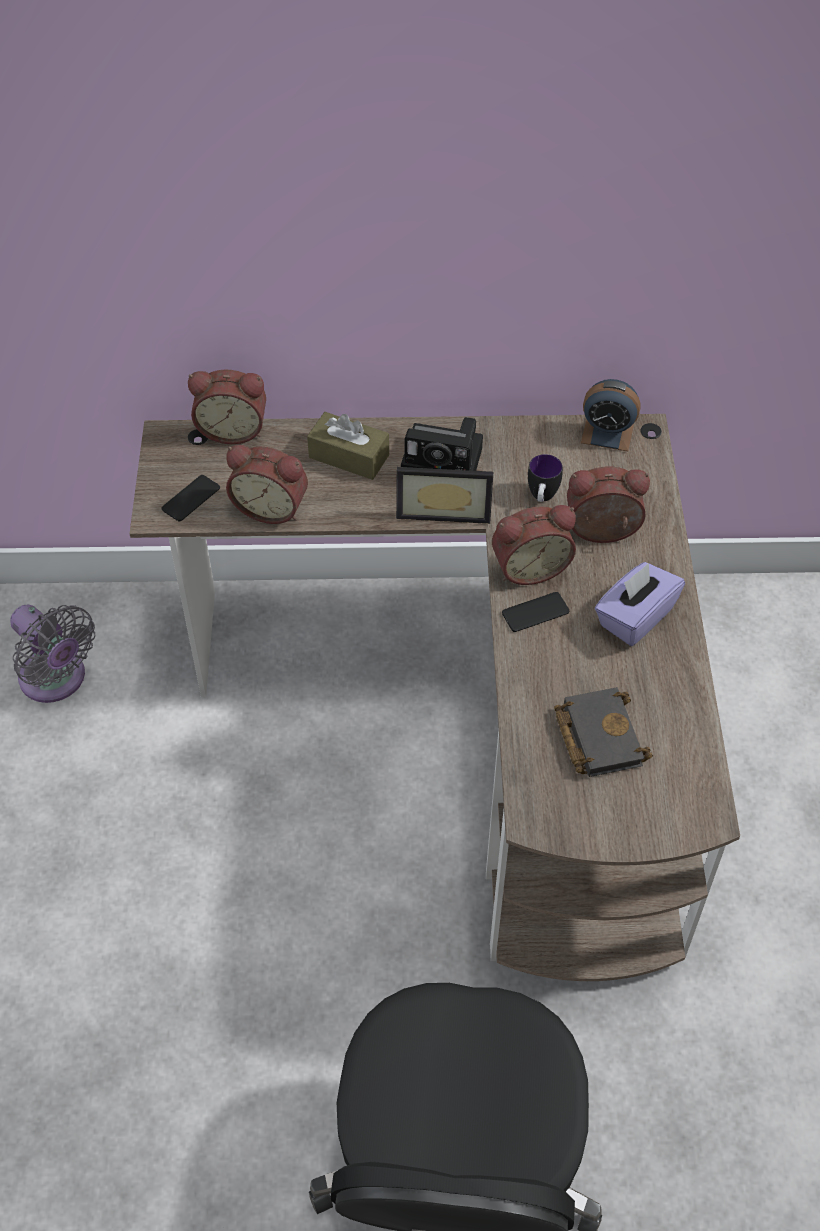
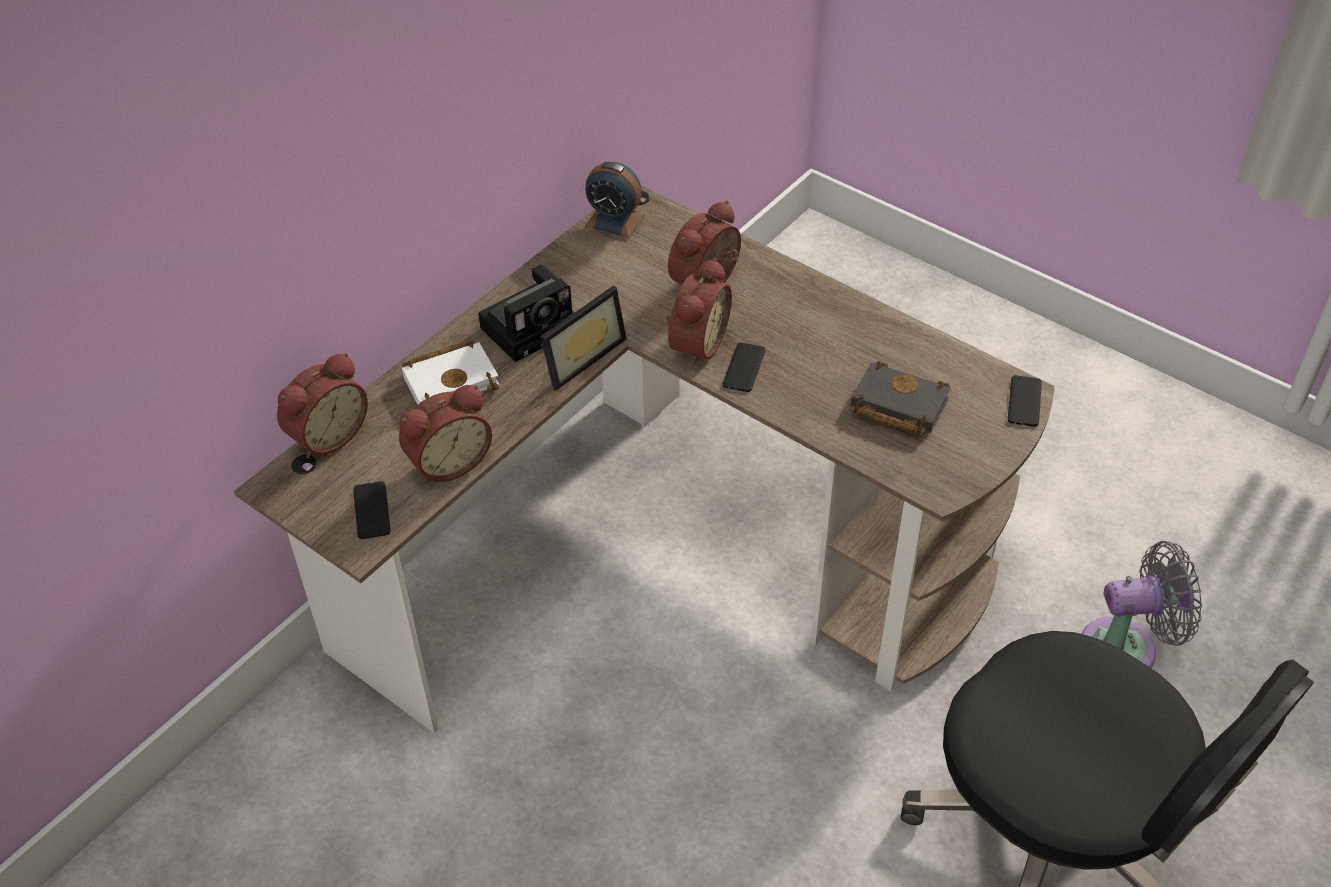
camera: 50 degrees left, 5 degrees down
(56, 680) = (287, 841): grey fan -> grey fan (1126, 648)
(349, 456) = (452, 379): brown tissue box -> white book
(541, 498) = (635, 295): mug -> none
(607, 434) = (614, 220): alarm clock -> alarm clock turned 60 degrees clockwise
(634, 617) = (807, 317): purple tissue box -> none
(696, 823) = (1024, 401): none -> phone

